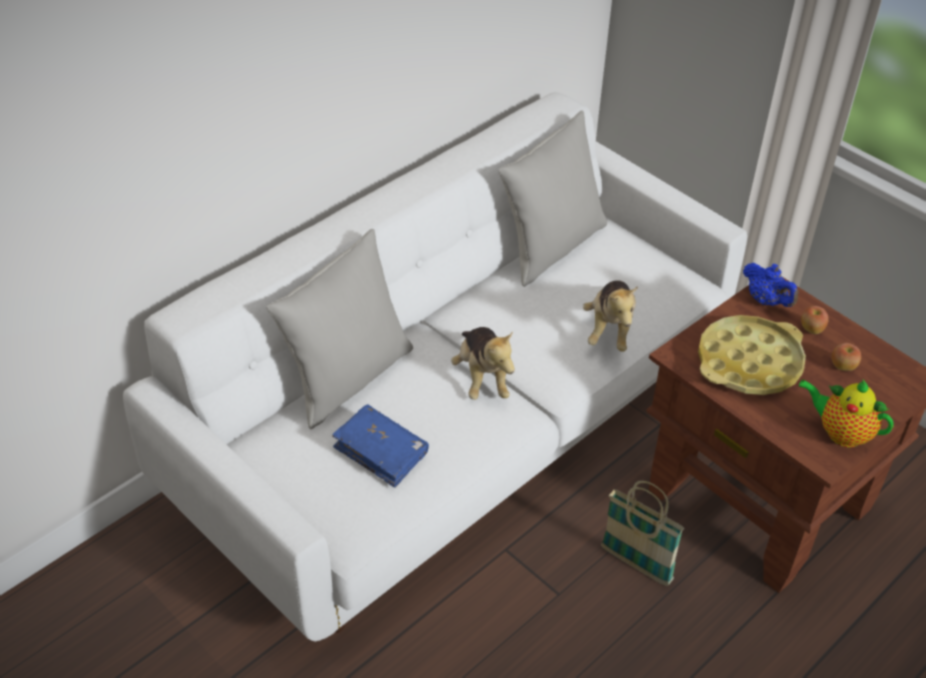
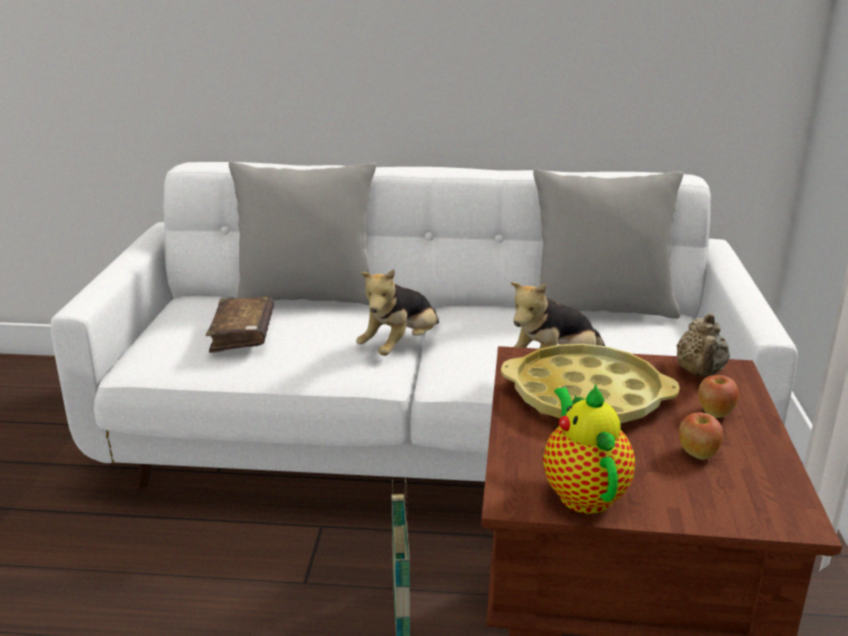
camera: 50 degrees right, 20 degrees down
(381, 452) = (242, 334): blue book -> brown book
(766, 301) = (700, 373): blue teapot -> beige teapot

